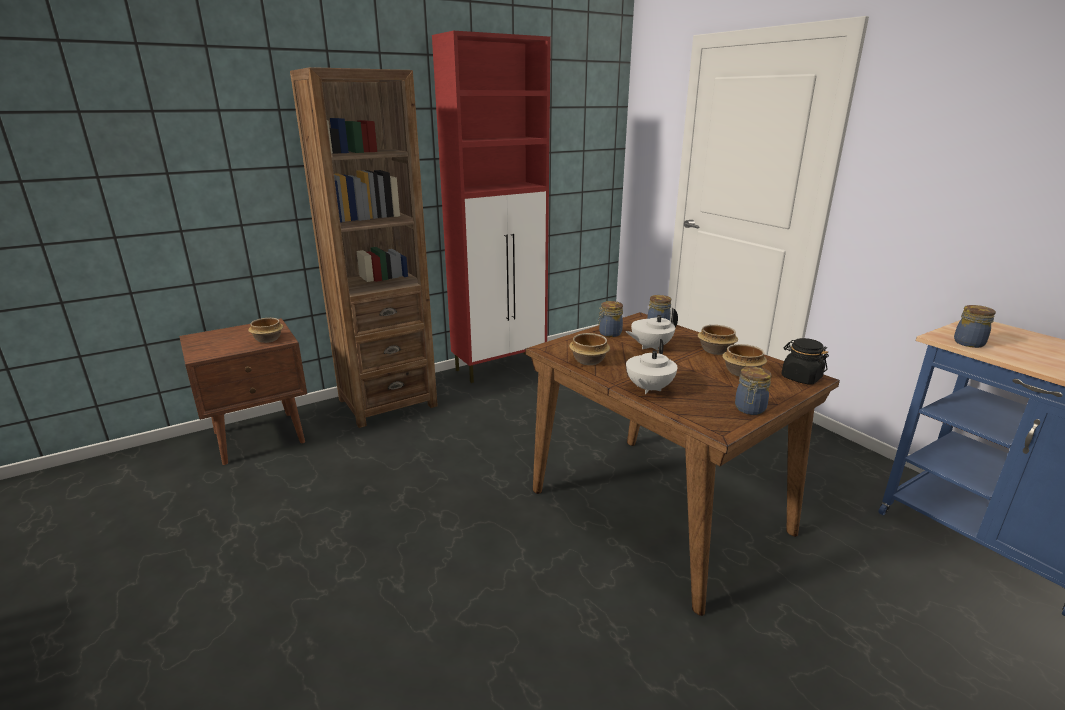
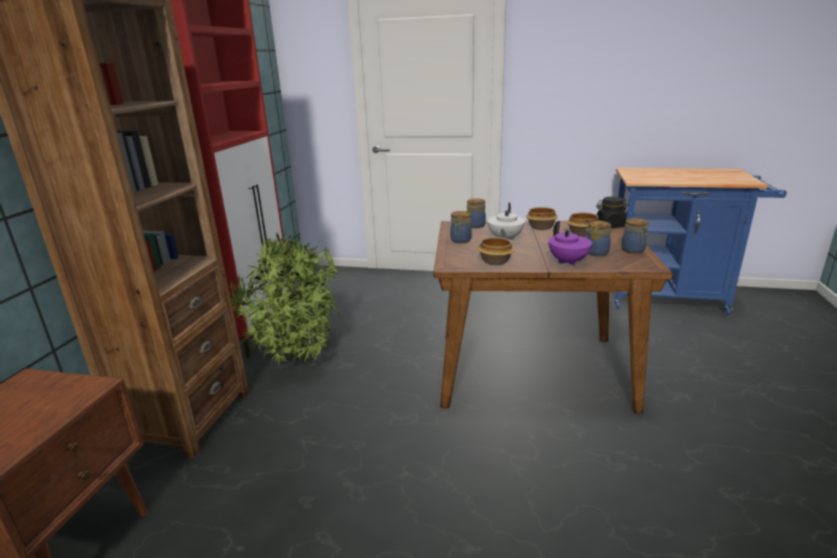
camera: 45 degrees left, 0 degrees up
(268, 339) = (66, 396): bowl -> none
(500, 399) = (300, 357): none -> potted plant
(648, 389) = (568, 262): white teapot -> purple teapot
(967, 342) = (648, 179): jar -> jar (595, 252)

